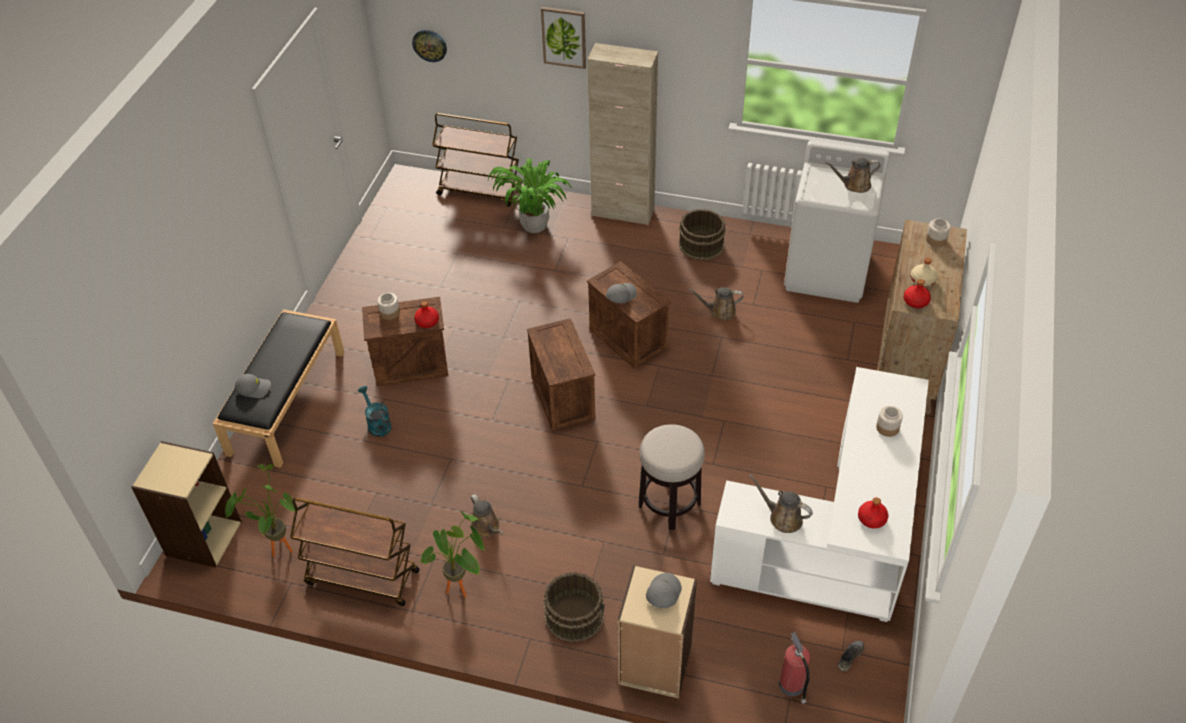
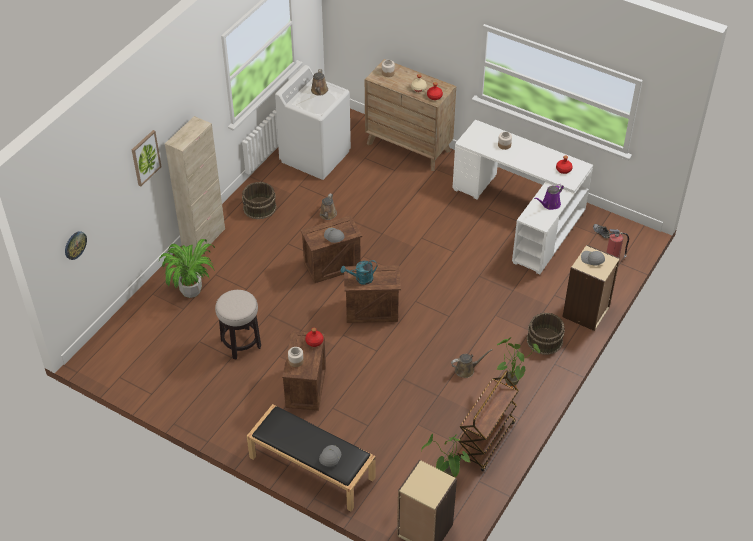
camera: 75 degrees left, 0 degrees up
(377, 424) = (355, 415): turquoise watering can -> turquoise watering can (361, 279)
(480, 190) = (132, 315): brown cart -> none
(669, 504) = (477, 279): stool -> stool (241, 343)
(782, 518) = (549, 204): brown watering can -> purple watering can

